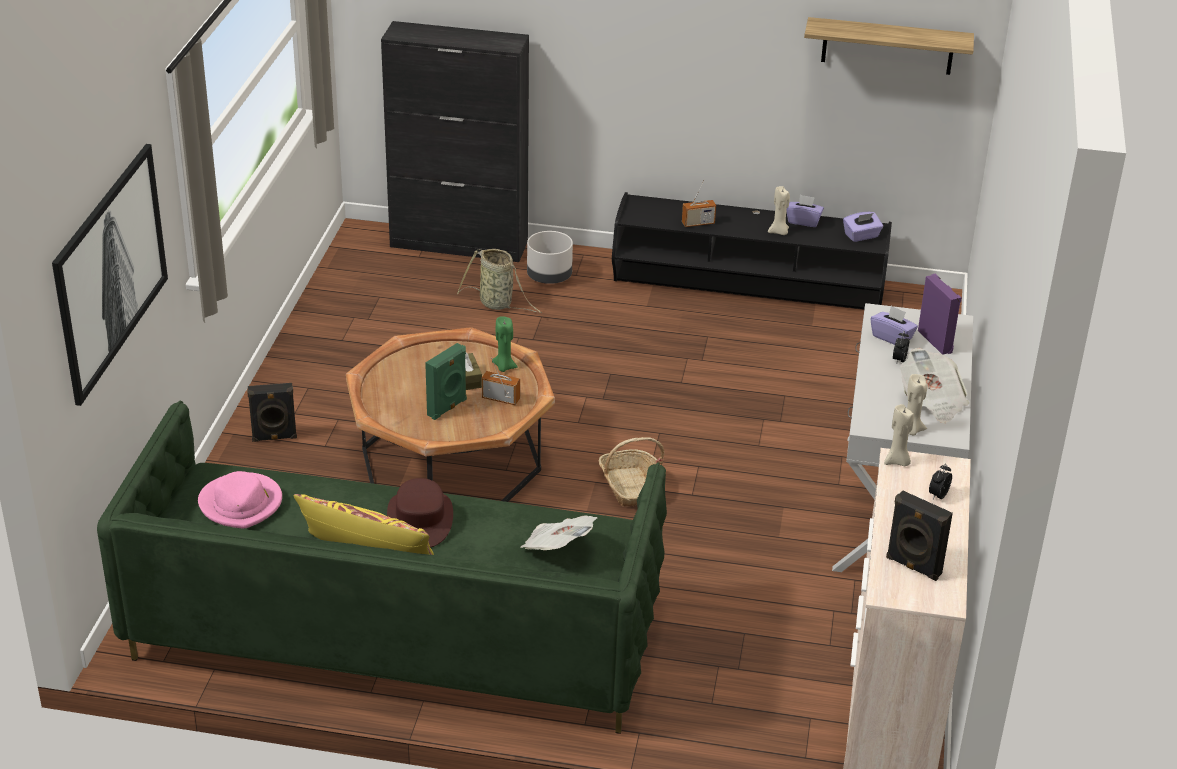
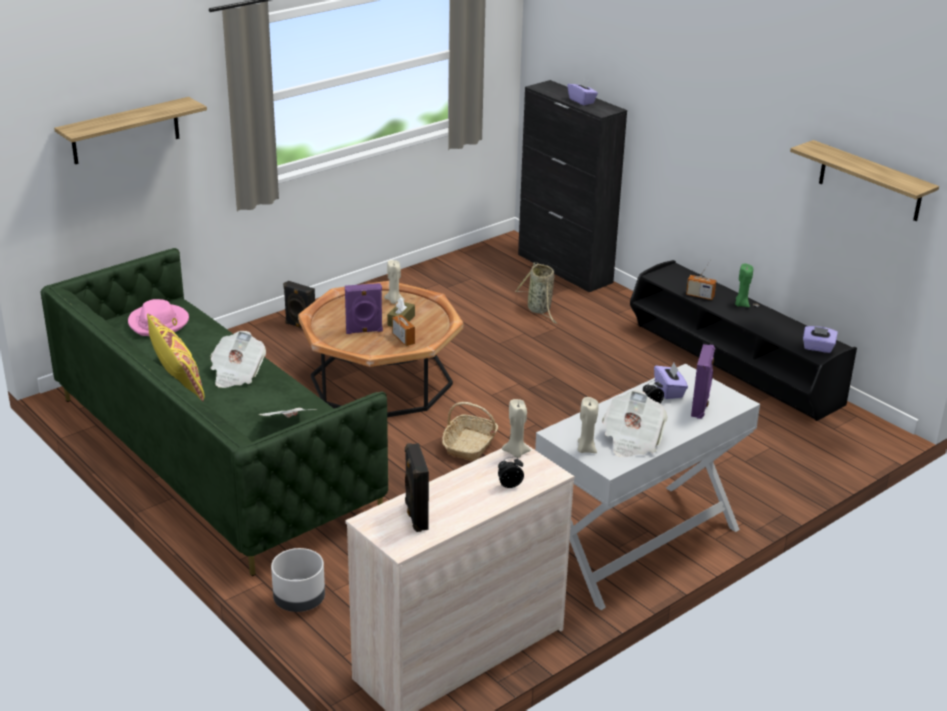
camera: 40 degrees right, 5 degrees down
(111, 270) = (125, 131): picture -> shelf
(420, 520) = (237, 374): brown hat -> newspaper
(448, 408) = (364, 331): green speaker -> purple speaker
(504, 367) = (433, 324): green candle -> green candle (741, 304)
(549, 277) = (596, 308): grey planter -> grey planter (299, 601)
(779, 232) = (754, 322): beige candle -> beige candle (394, 301)
(803, 221) = (784, 323): purple tissue box -> purple tissue box (582, 101)

